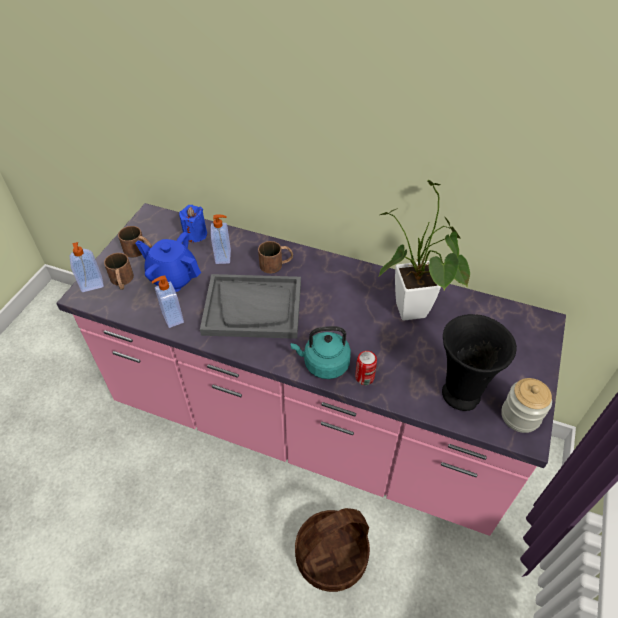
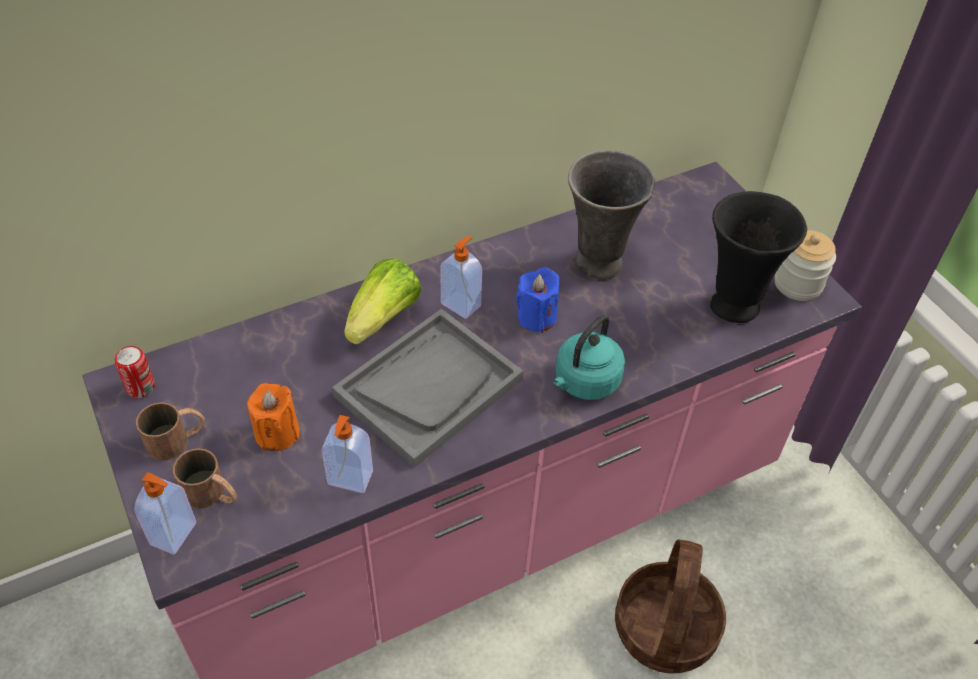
camera: 50 degrees left, 0 degrees up
(173, 277) = (277, 433): blue teapot -> orange candle
(195, 234) = (226, 360): blue candle -> blue candle (536, 317)
(224, 256) = (306, 358): soap dispenser -> soap dispenser (461, 304)
(276, 264) = (384, 318): brown mug -> lettuce
(364, 377) = (638, 362): can -> can (141, 387)
(412, 316) = (598, 265): potted plant -> grey vase

